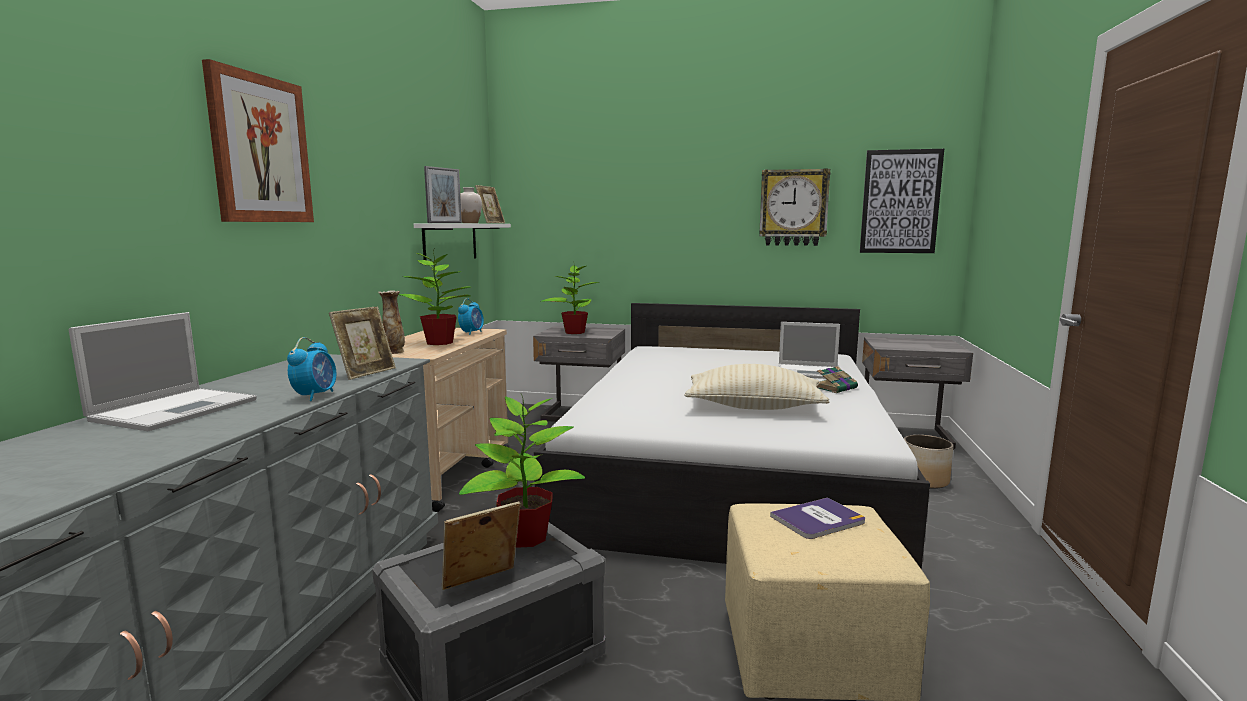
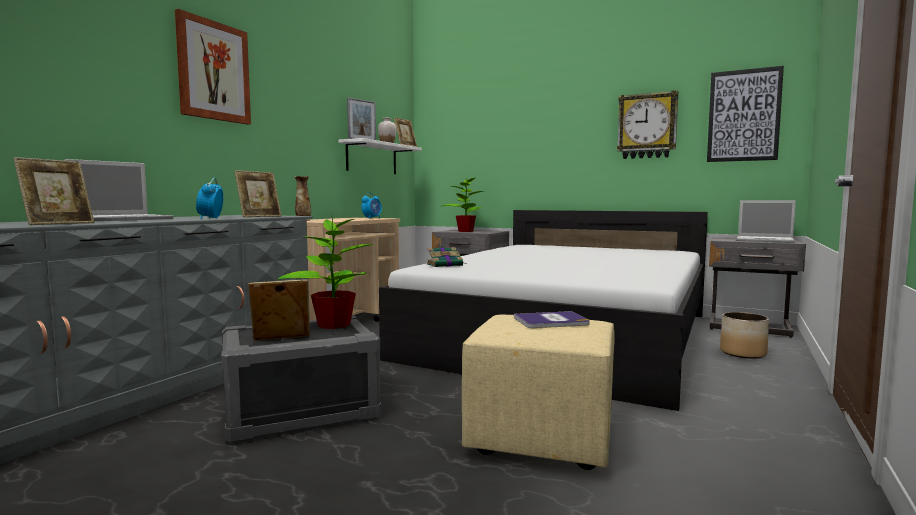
camera: 15 degrees right, 5 degrees down
(119, 463) = (58, 224): none -> picture frame
(315, 395) = (210, 219): alarm clock -> alarm clock turned 150 degrees clockwise
(440, 342) = (342, 219): potted plant -> none
(754, 407) = (565, 267): beige pillow -> none
(809, 372) = (642, 257): laptop -> laptop (766, 240)
(836, 388) = (654, 263): book -> book (445, 265)

